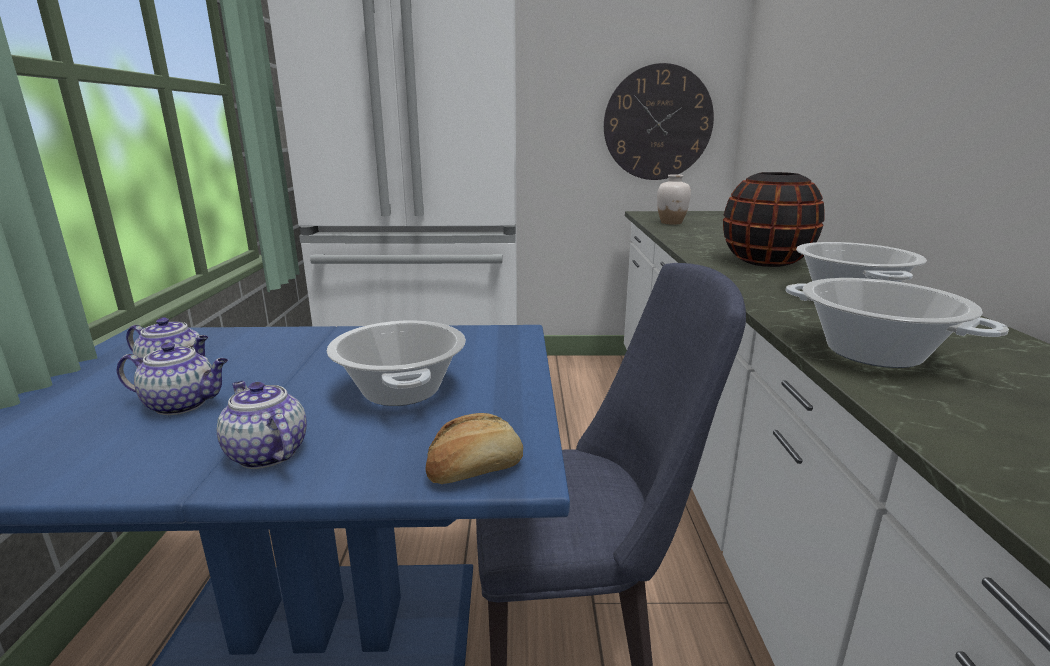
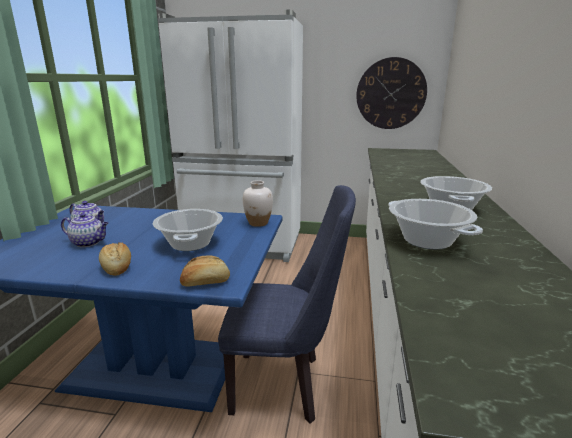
camera: 10 degrees right, 0 degrees up
(266, 453) = (116, 267): teapot -> bread
(671, 223) = (389, 157): white vase -> white vase (258, 223)
(765, 262) = (422, 185): black vase -> none

